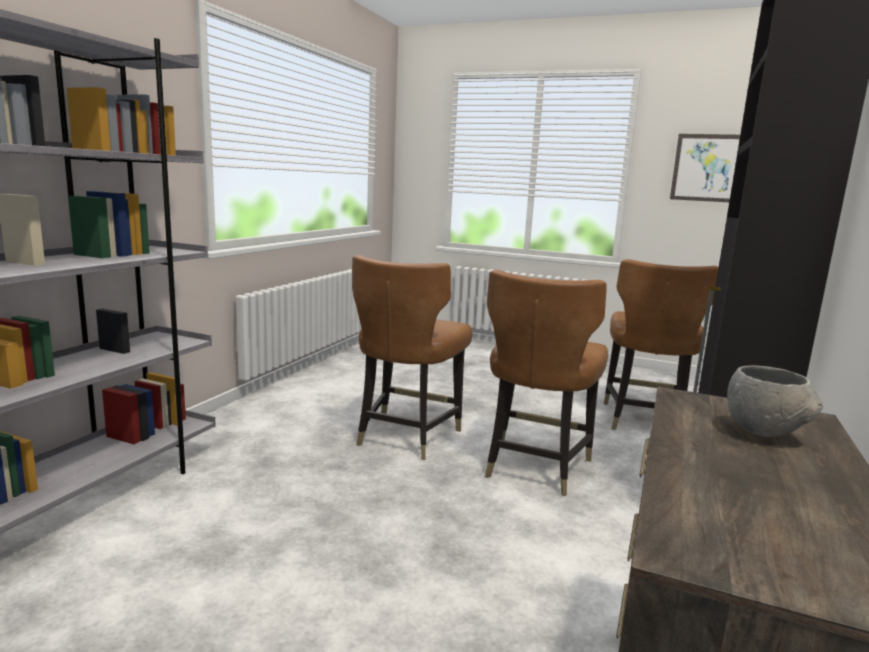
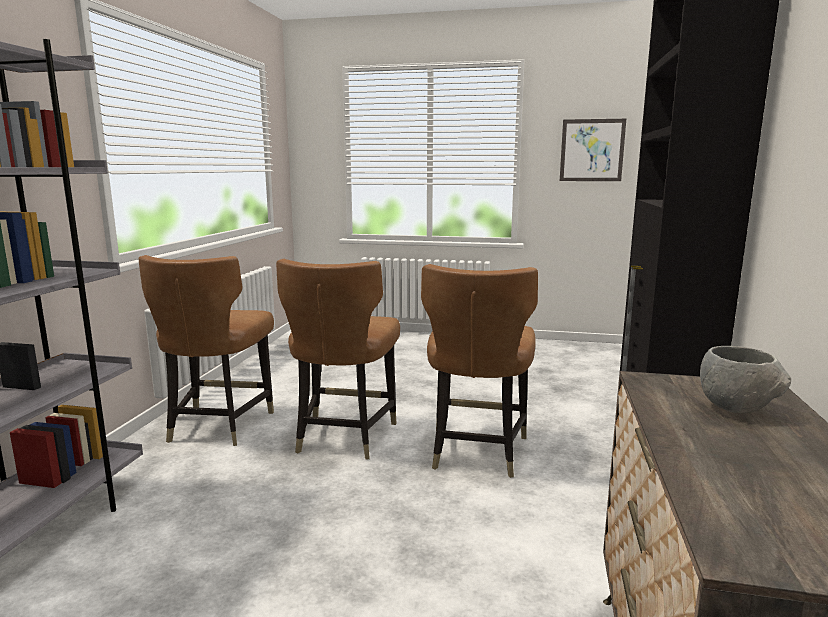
camera: 10 degrees left, 0 degrees up
(644, 420) = (562, 392): brown chair -> brown chair (218, 426)

